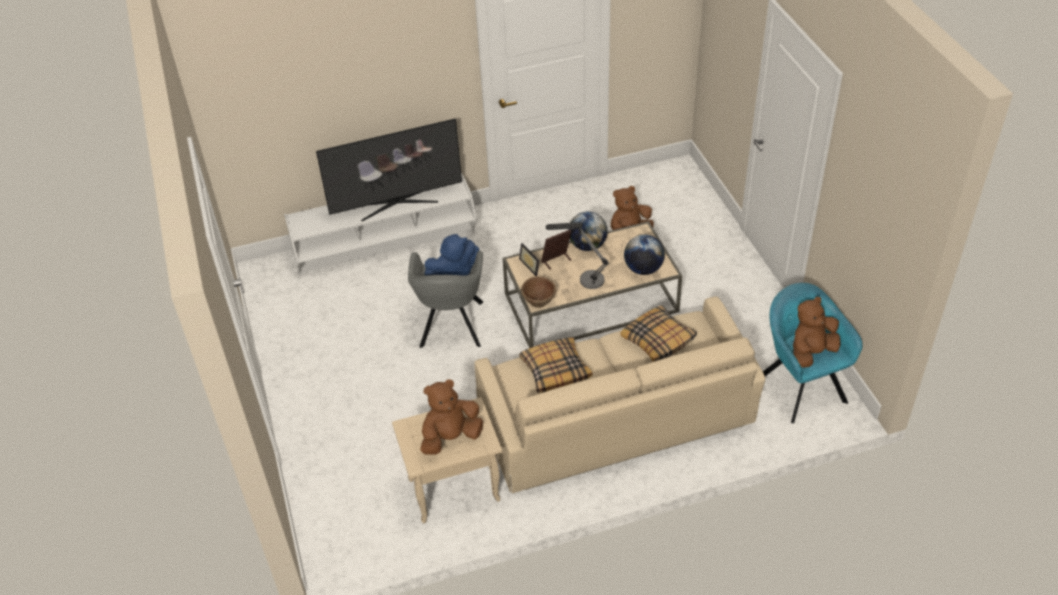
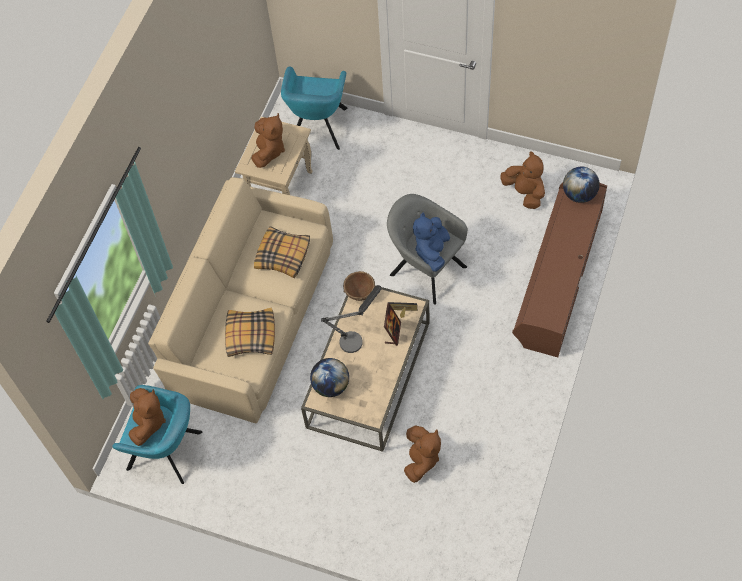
camera: 130 degrees right, 15 degrees up
(308, 307) = (524, 192): none -> brown plush toy
(344, 512) = (318, 128): none -> turquoise armchair
(386, 245) = (557, 276): white tv stand -> brown tv stand
(396, 203) = (558, 266): television -> none
(587, 245) = (391, 366): globe -> globe (579, 194)

